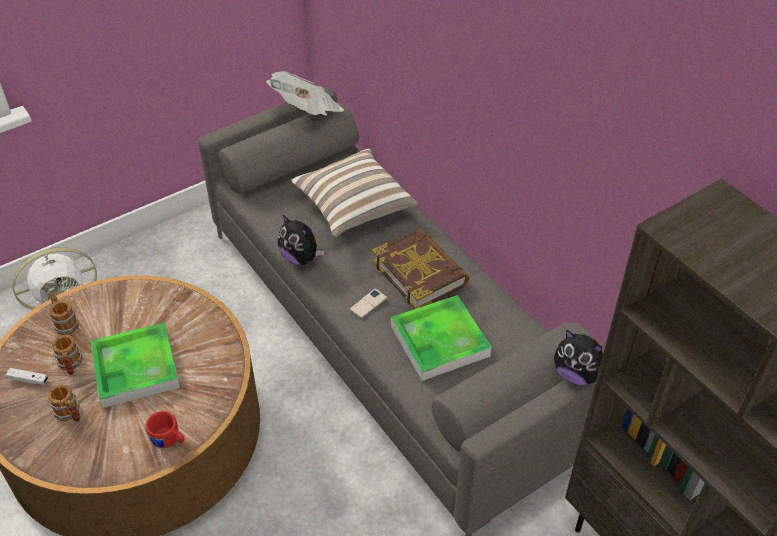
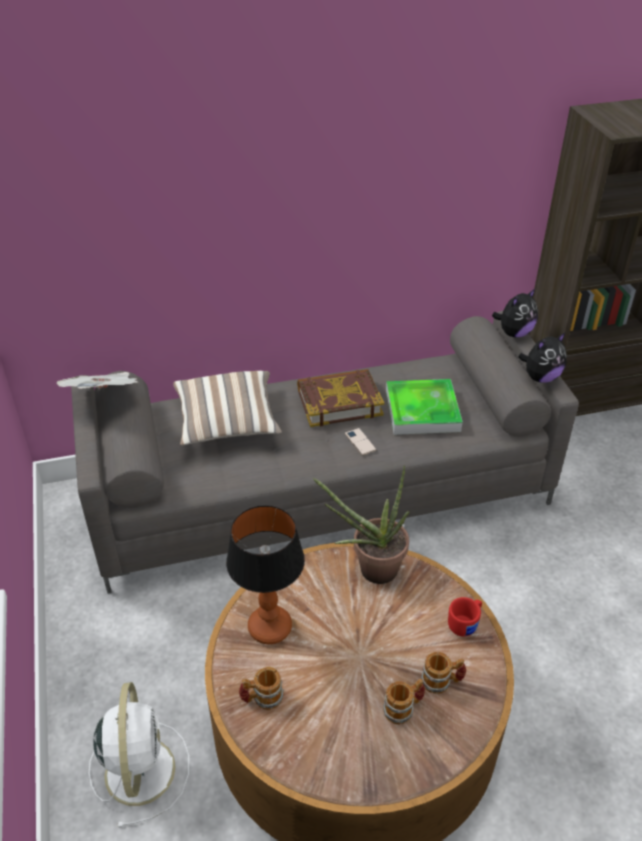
camera: 70 degrees left, 5 degrees down
(28, 379) = (337, 747): white game controller -> none
(70, 365) = (331, 700): mug -> mug (442, 681)
(133, 308) = (271, 627): none -> table lamp
(136, 368) = (360, 638): tray -> none
(213, 356) = (370, 570): none -> potted plant
(300, 258) = (275, 474): plush toy -> plush toy (540, 377)

